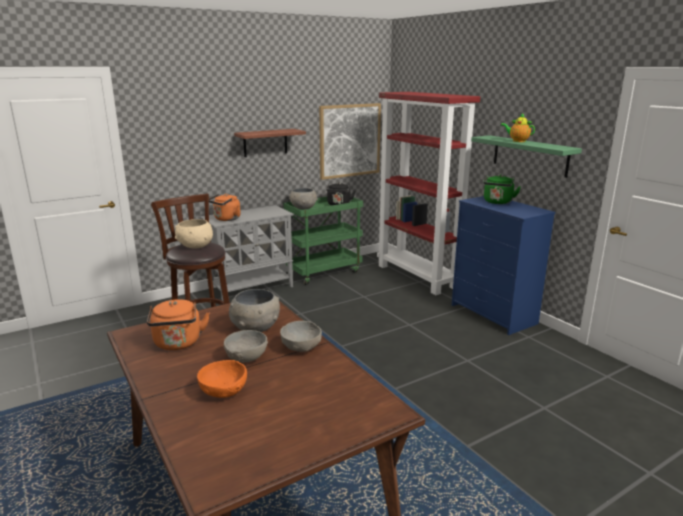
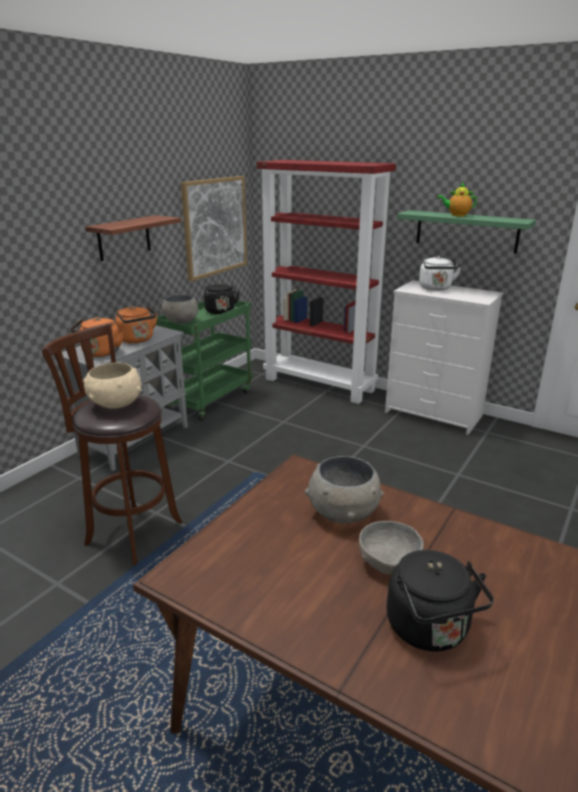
camera: 25 degrees left, 5 degrees up
(178, 344) = (272, 571): orange kettle -> orange kettle (137, 340)
(223, 391) = (430, 630): orange bowl -> black kettle
(301, 347) = (435, 525): grey bowl -> none
(494, 314) = (434, 414): blue dresser -> white dresser
(497, 202) = (436, 288): green kettle -> white kettle

